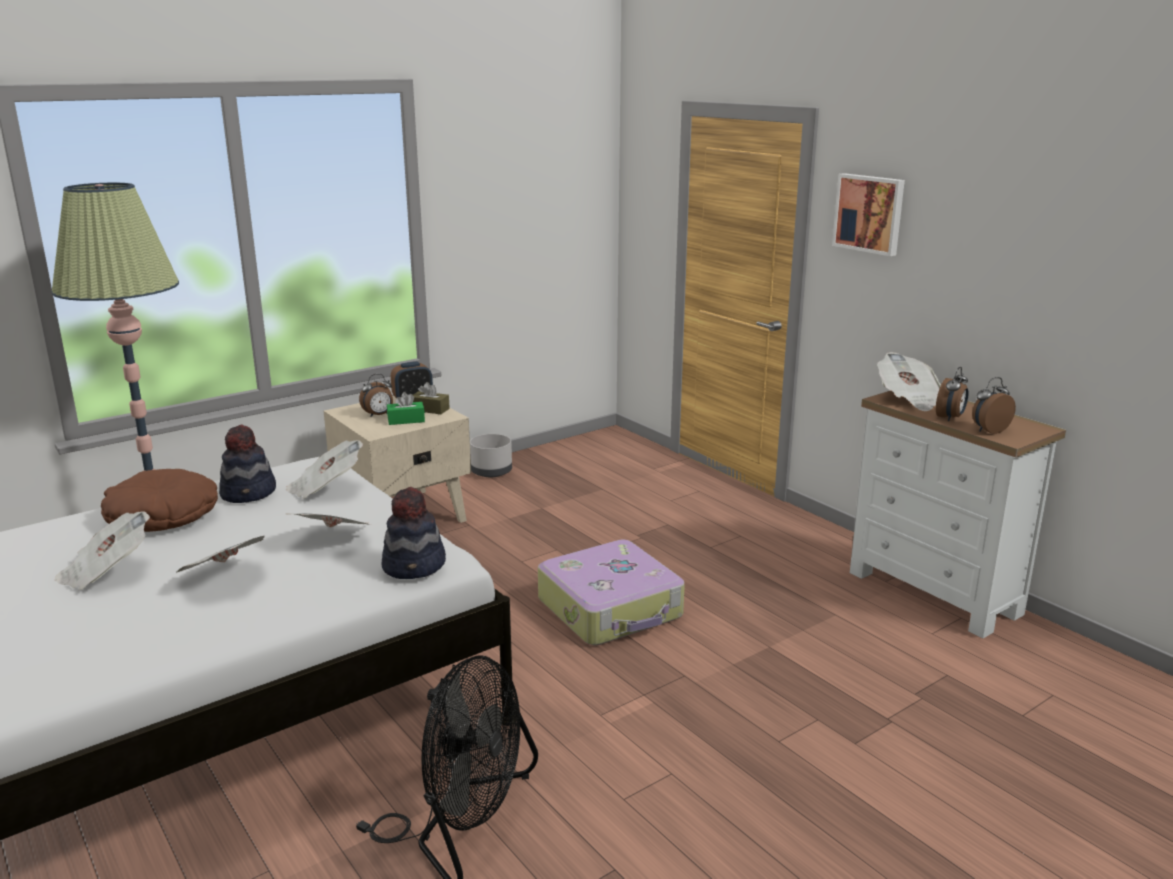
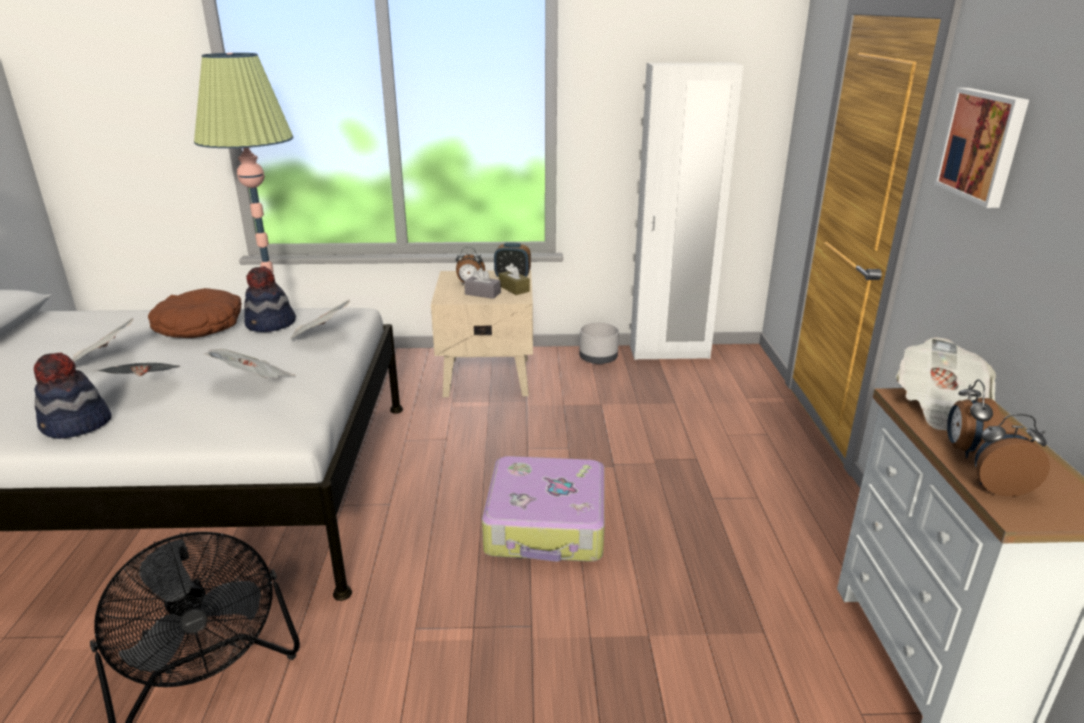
camera: 35 degrees right, 5 degrees up
(406, 420) = (482, 293): green tissue box -> grey tissue box
(415, 566) = (259, 427): hat -> hat (76, 425)
(550, 451) = (669, 353): none -> white wardrobe
(950, 418) = (963, 450): alarm clock -> alarm clock turned 120 degrees clockwise

